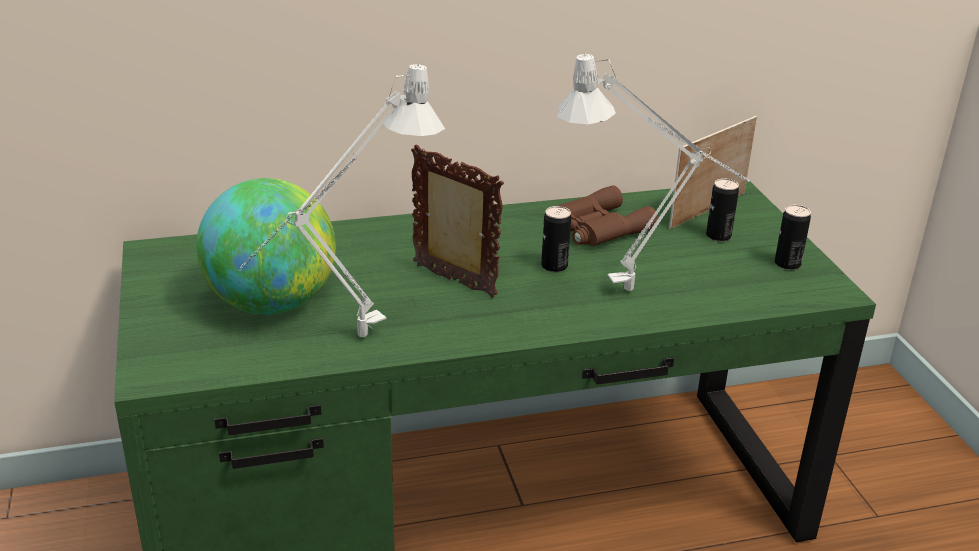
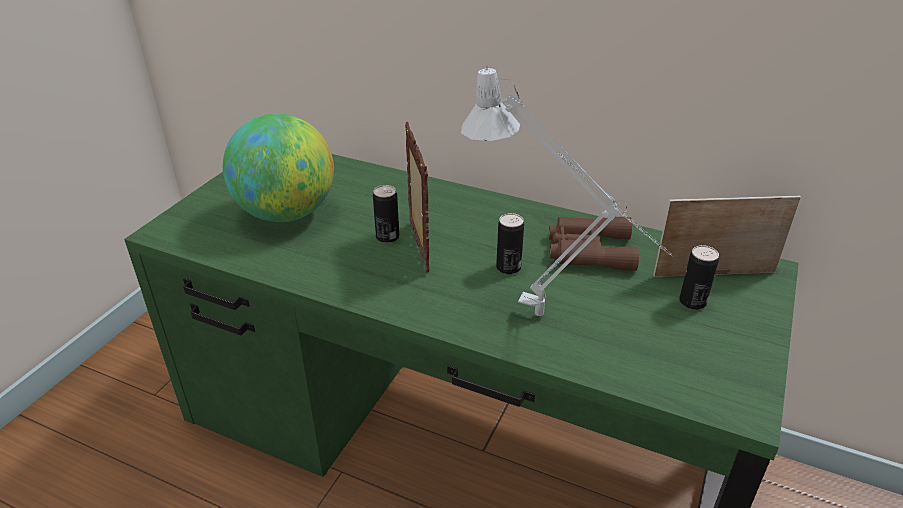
camera: 40 degrees right, 5 degrees up
(350, 343) = (290, 263): grey table lamp -> none
(787, 264) = (729, 359): can -> can (387, 237)

